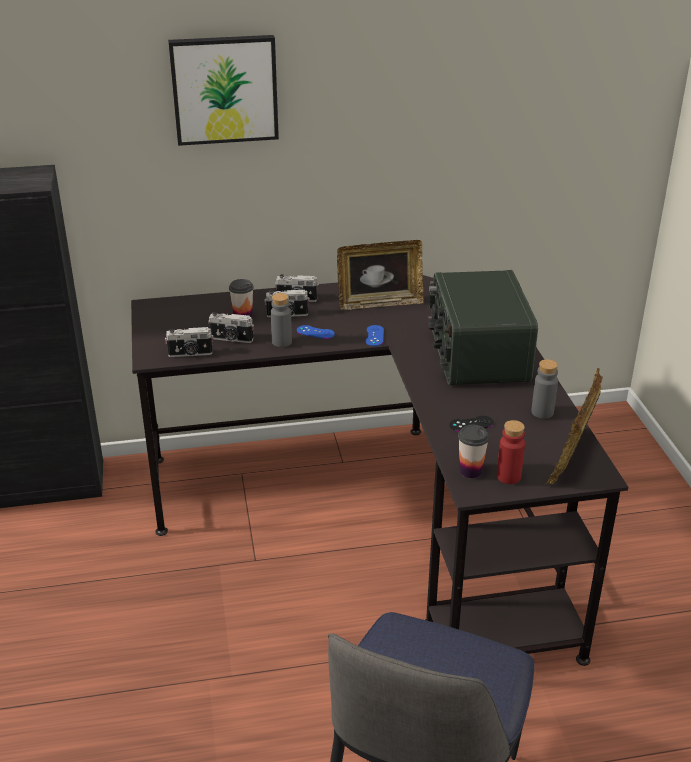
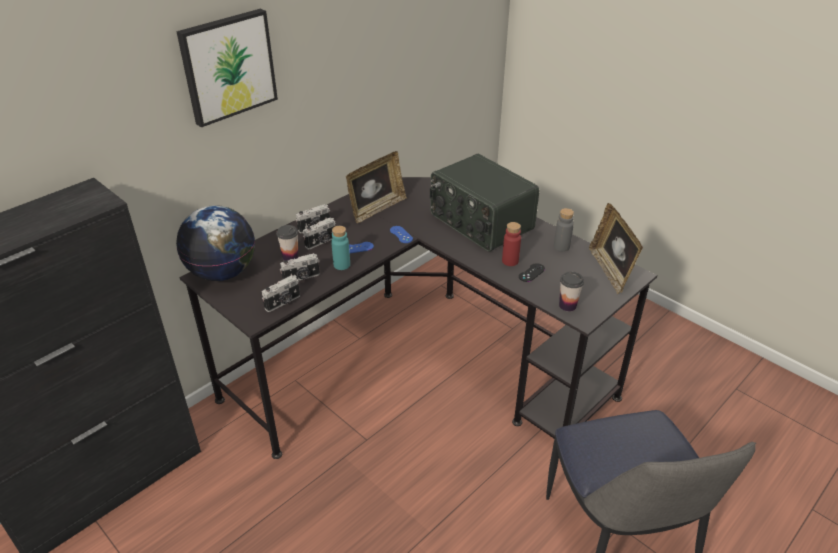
camera: 35 degrees left, 5 degrees up
(169, 309) = (223, 273): none -> globe
(281, 342) = (342, 265): grey bottle -> turquoise bottle
(508, 476) = (592, 299): red bottle -> red bottle (510, 261)

